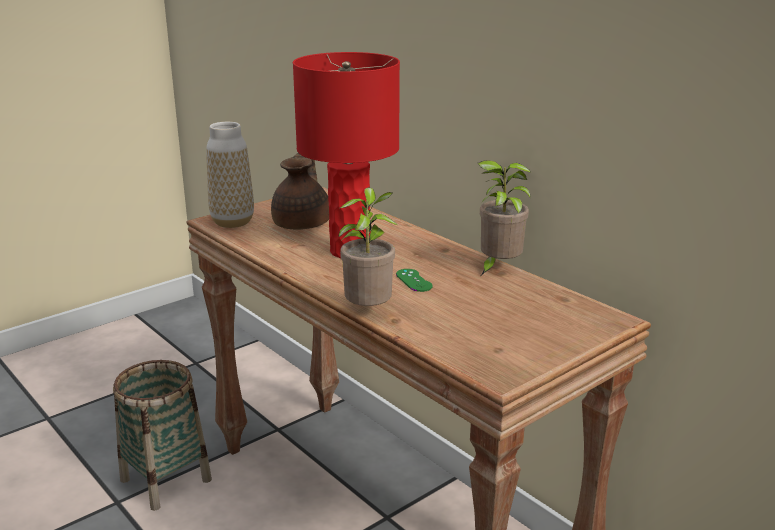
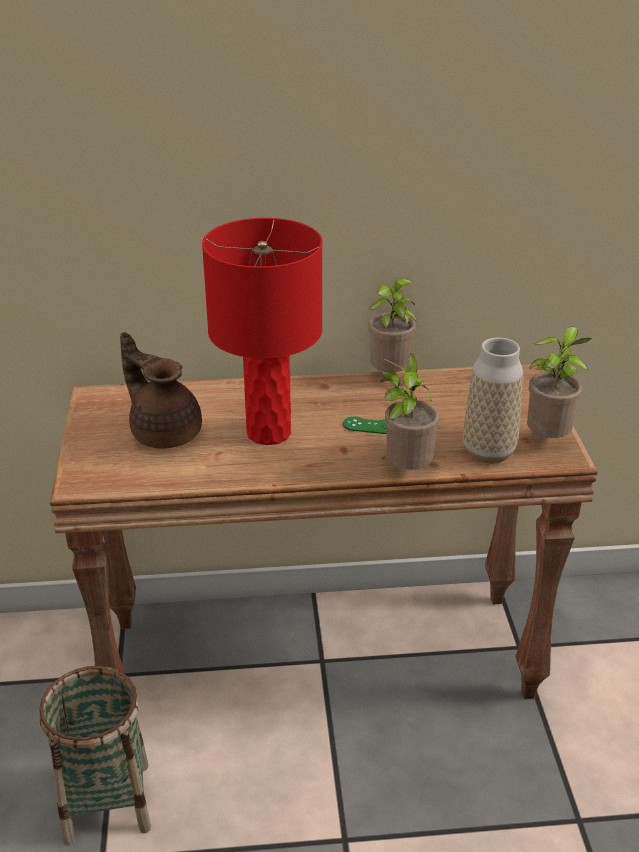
camera: 55 degrees left, 10 degrees up
(232, 222) = (102, 473): vase -> vase (488, 452)
(515, 361) = (548, 440): none -> potted plant

